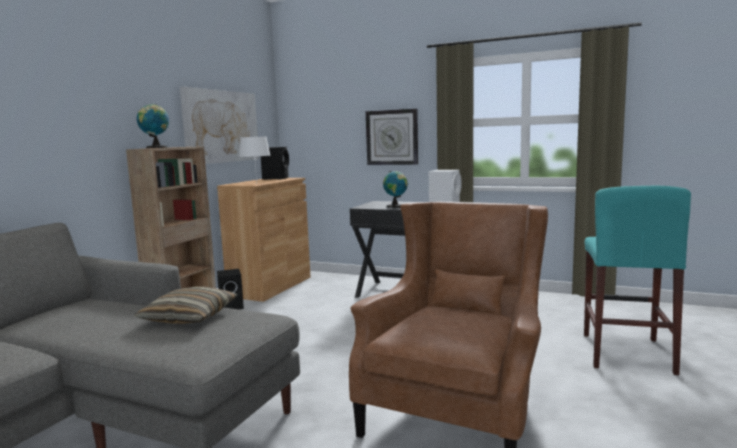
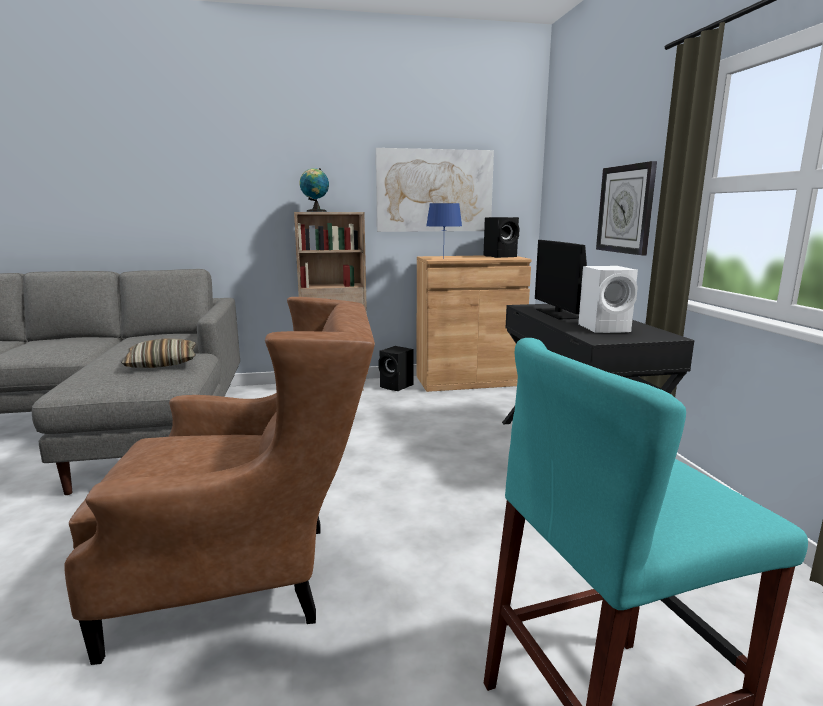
camera: 55 degrees right, 5 degrees up
(257, 184) = (444, 259): white table lamp -> blue table lamp
(396, 206) = (558, 314): globe -> monitor

